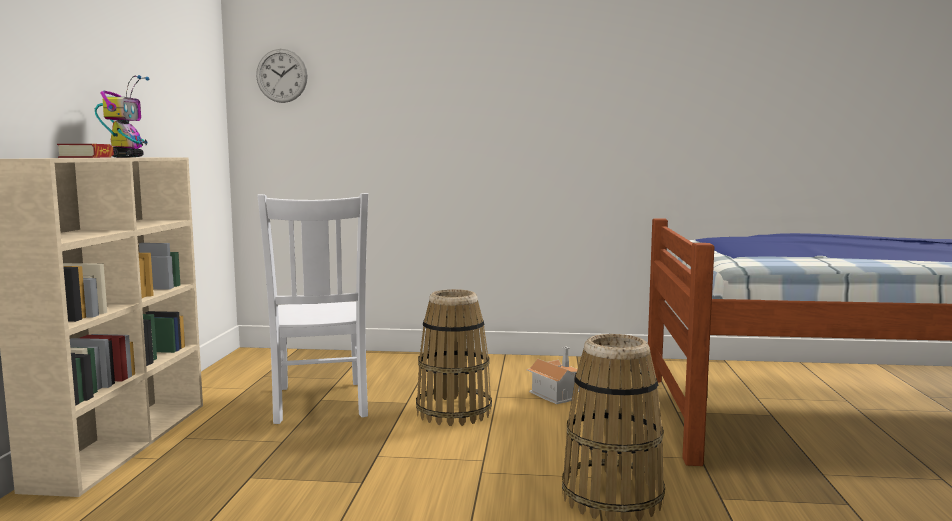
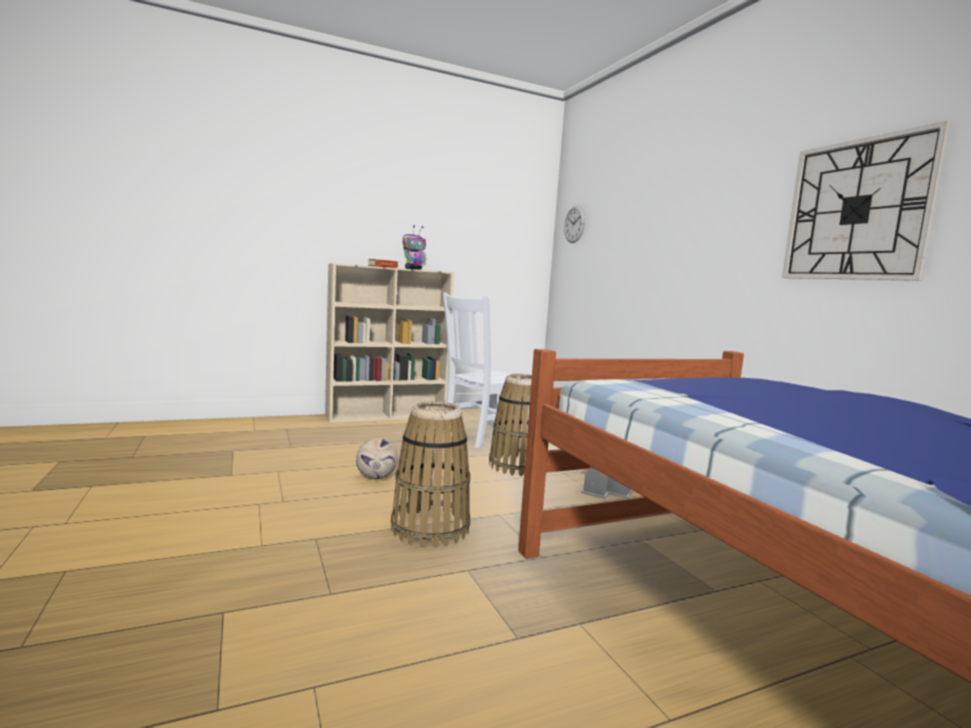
camera: 60 degrees right, 0 degrees up
(418, 501) = (375, 478): none -> football
(688, 90) = (857, 210): none -> wall clock

